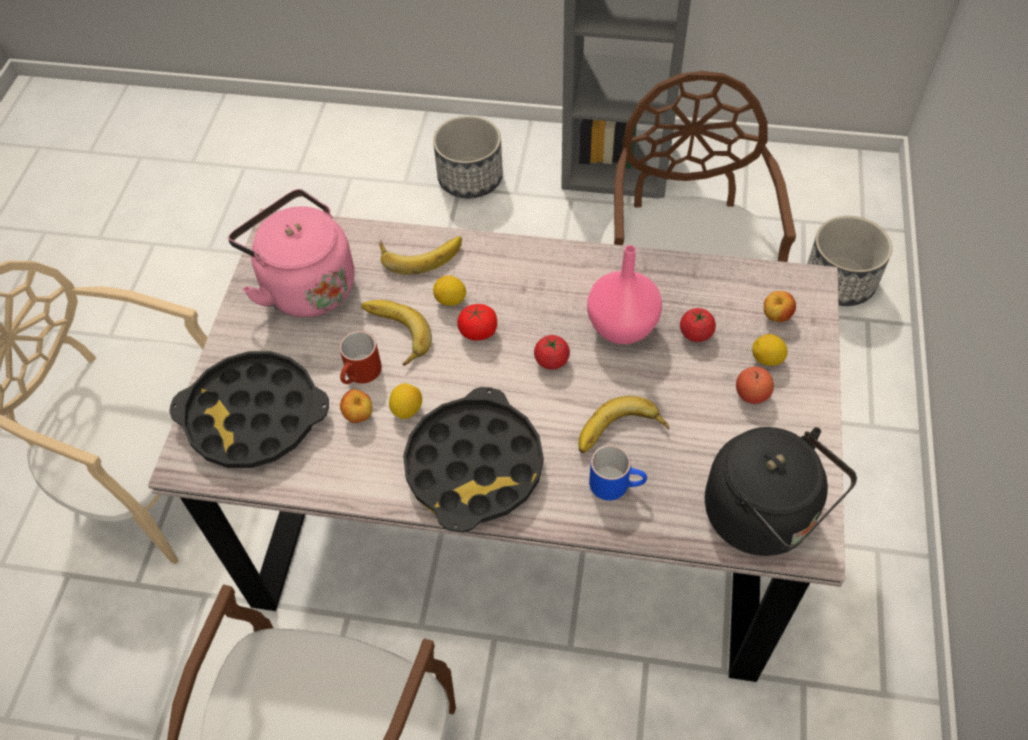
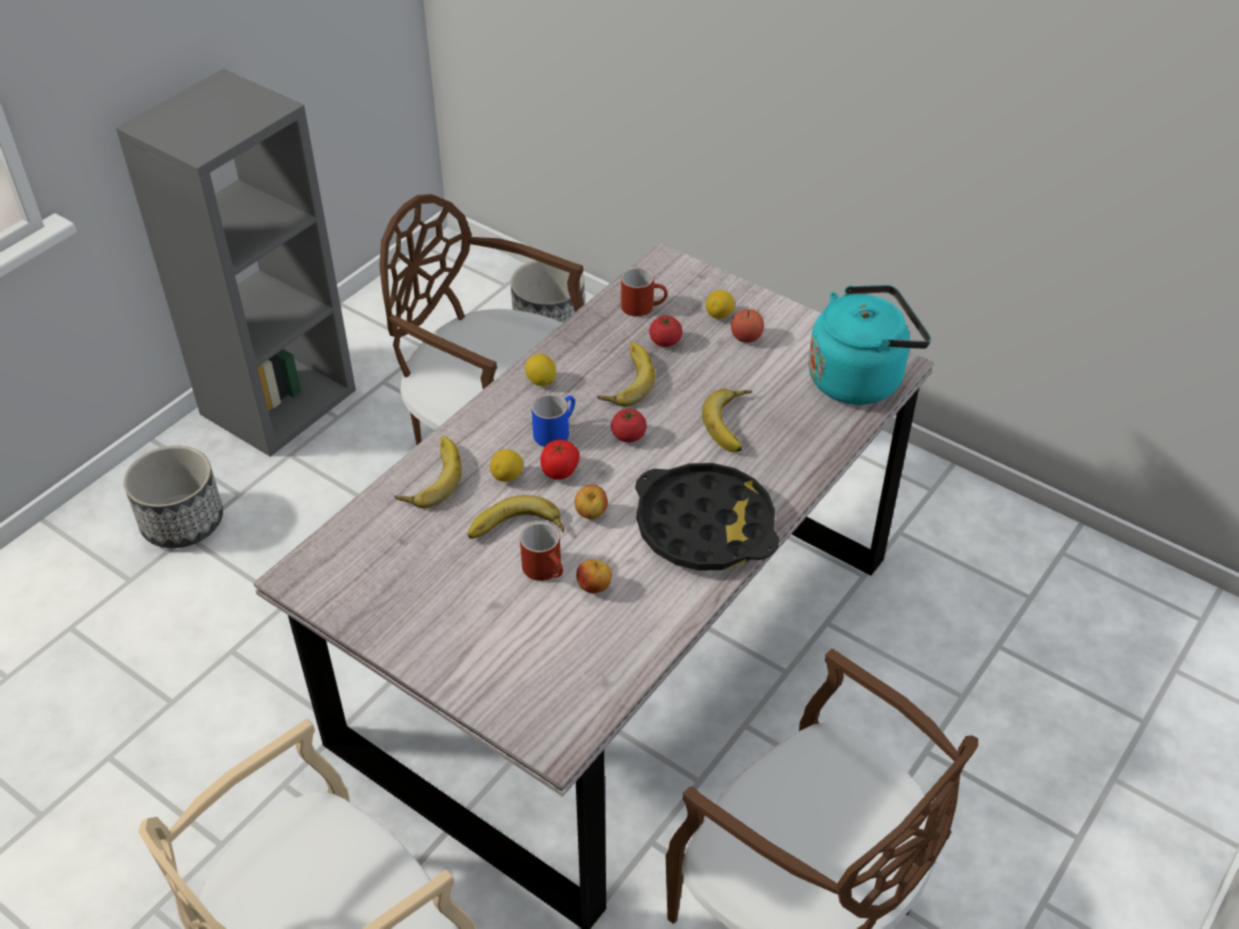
camera: 65 degrees left, 10 degrees down
(254, 416) = (537, 669): black tray -> none
(305, 285) = (398, 577): pink kettle -> none
(407, 409) = (612, 550): lemon -> lemon (541, 381)
(617, 484) = (780, 445): blue mug -> blue mug (555, 431)
(622, 326) = (624, 379): pink vase -> banana
(732, 296) = (644, 306): none -> red mug
(765, 517) = (860, 378): black kettle -> turquoise kettle
(775, 316) = (682, 293): apple -> apple (591, 514)

